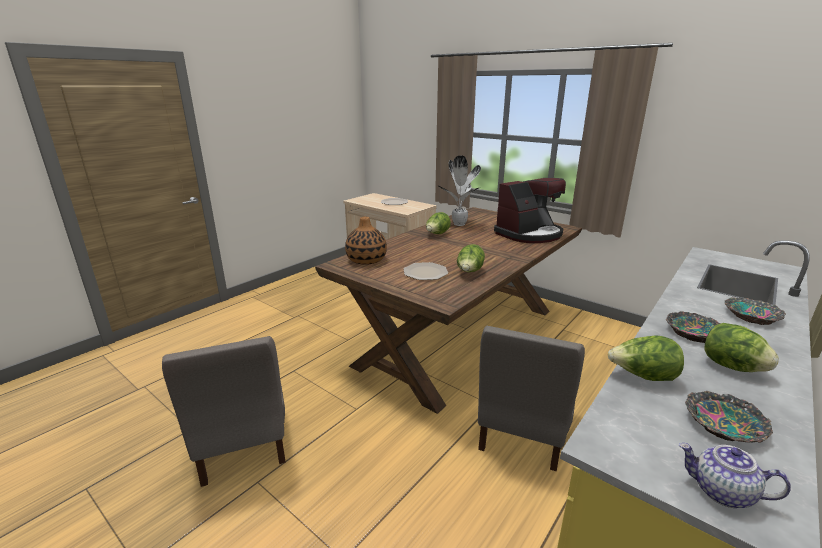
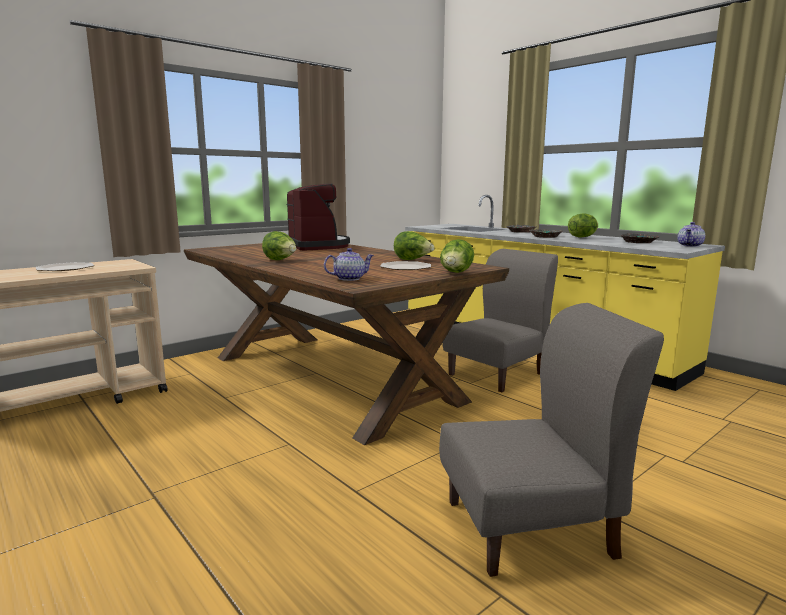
camera: 80 degrees left, 10 degrees down
(366, 260) = (349, 278): vase -> teapot
(459, 224) = (253, 255): potted plant -> none
(522, 431) = (497, 374): grey chair -> grey chair turned 75 degrees counterclockwise
(642, 377) = (603, 243): lettuce -> lettuce (456, 273)

